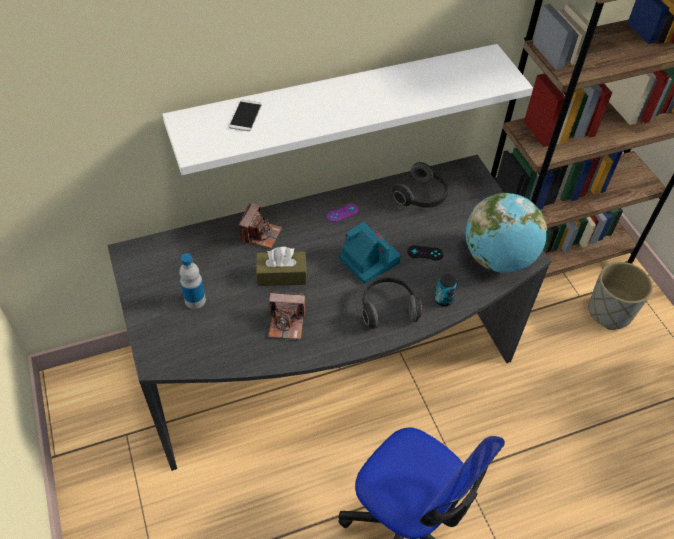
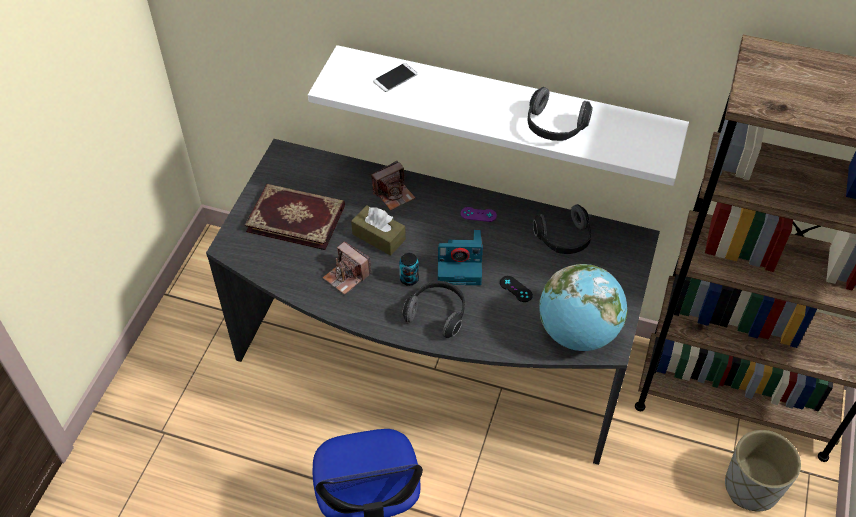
camera: 40 degrees right, 0 degrees up
(195, 300) = (296, 217): bottle -> book
(368, 259) = (460, 265): camera -> camera turned 90 degrees clockwise
(413, 93) = (554, 128): none -> headphones
(443, 299) = (491, 336): can -> can (409, 279)

